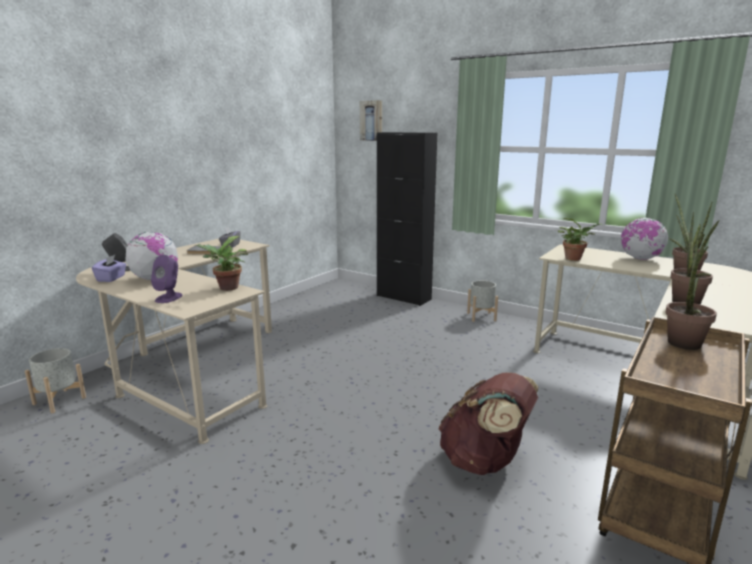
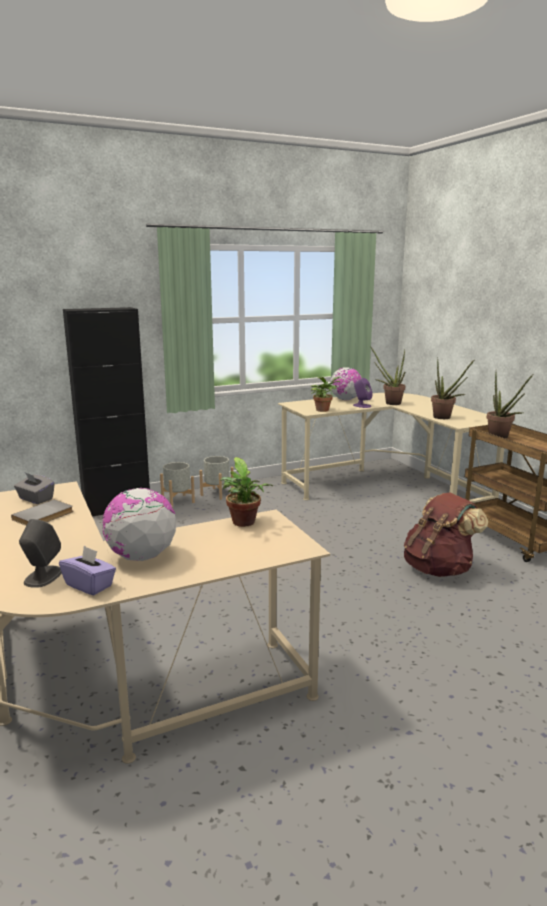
camera: 60 degrees left, 0 degrees up
(59, 400) = (70, 833): grey planter -> grey planter (177, 501)
(169, 298) = (243, 554): purple speaker -> purple speaker (362, 406)
(372, 120) = (25, 294): picture -> none

